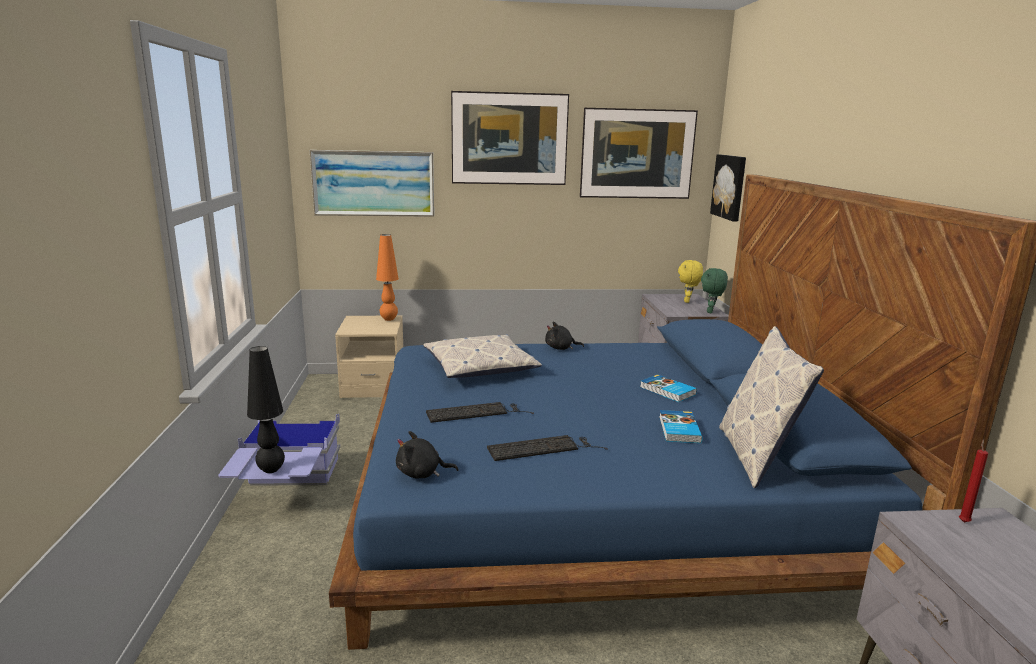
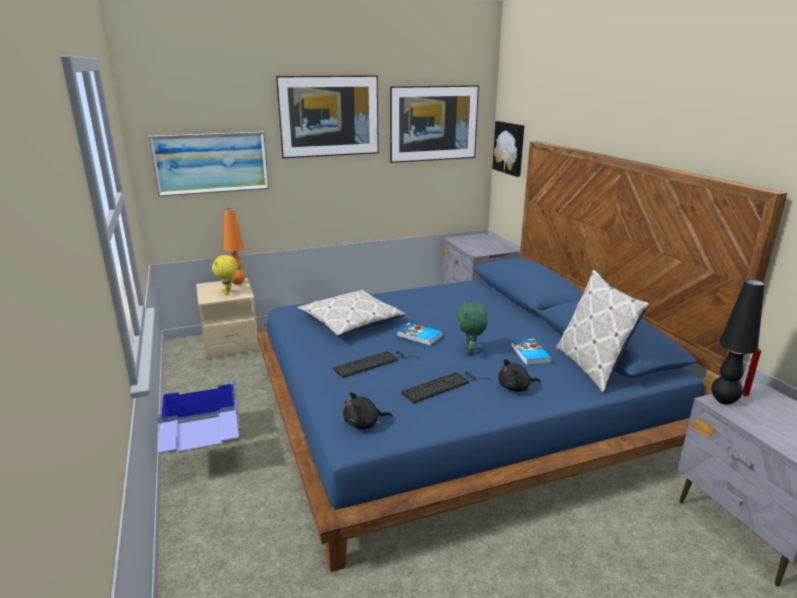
camera: 15 degrees left, 5 degrees up
(271, 470) = (201, 438): black table lamp -> black table lamp (723, 401)
(560, 348) = (404, 295): black plush toy -> black plush toy (516, 388)
(667, 391) = (504, 322): book -> book (419, 336)
(687, 301) = (481, 241): yellow plush toy -> yellow plush toy (228, 293)
(711, 312) = (503, 249): green plush toy -> green plush toy (470, 351)

